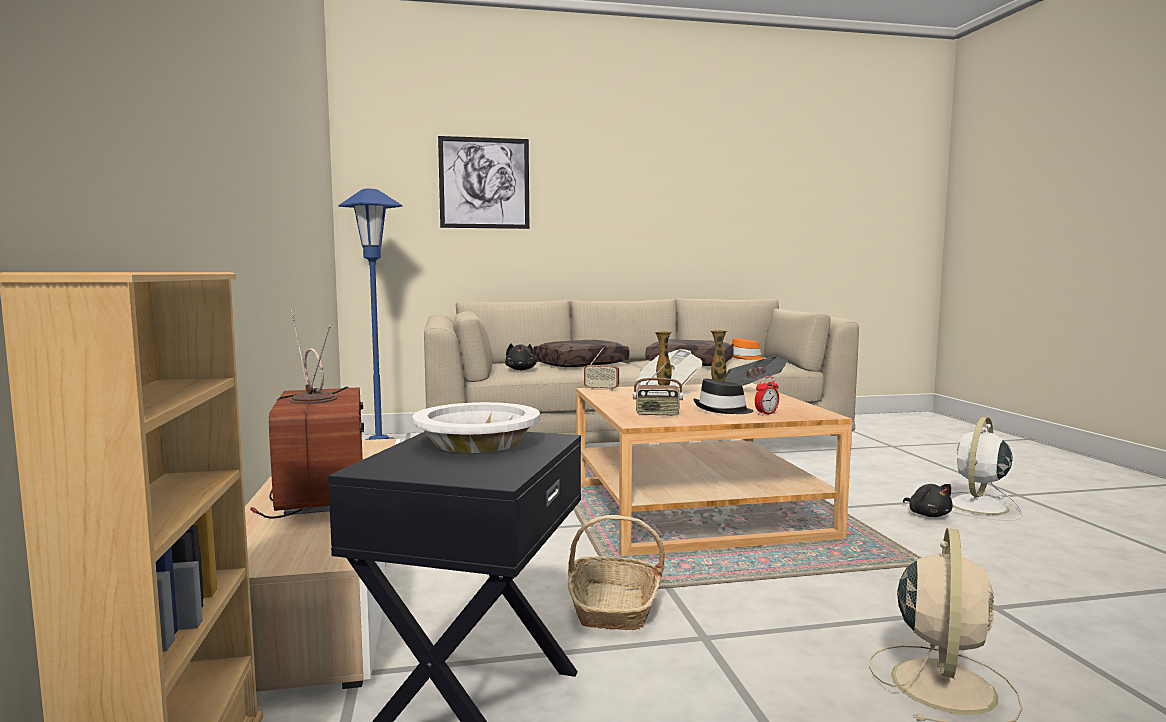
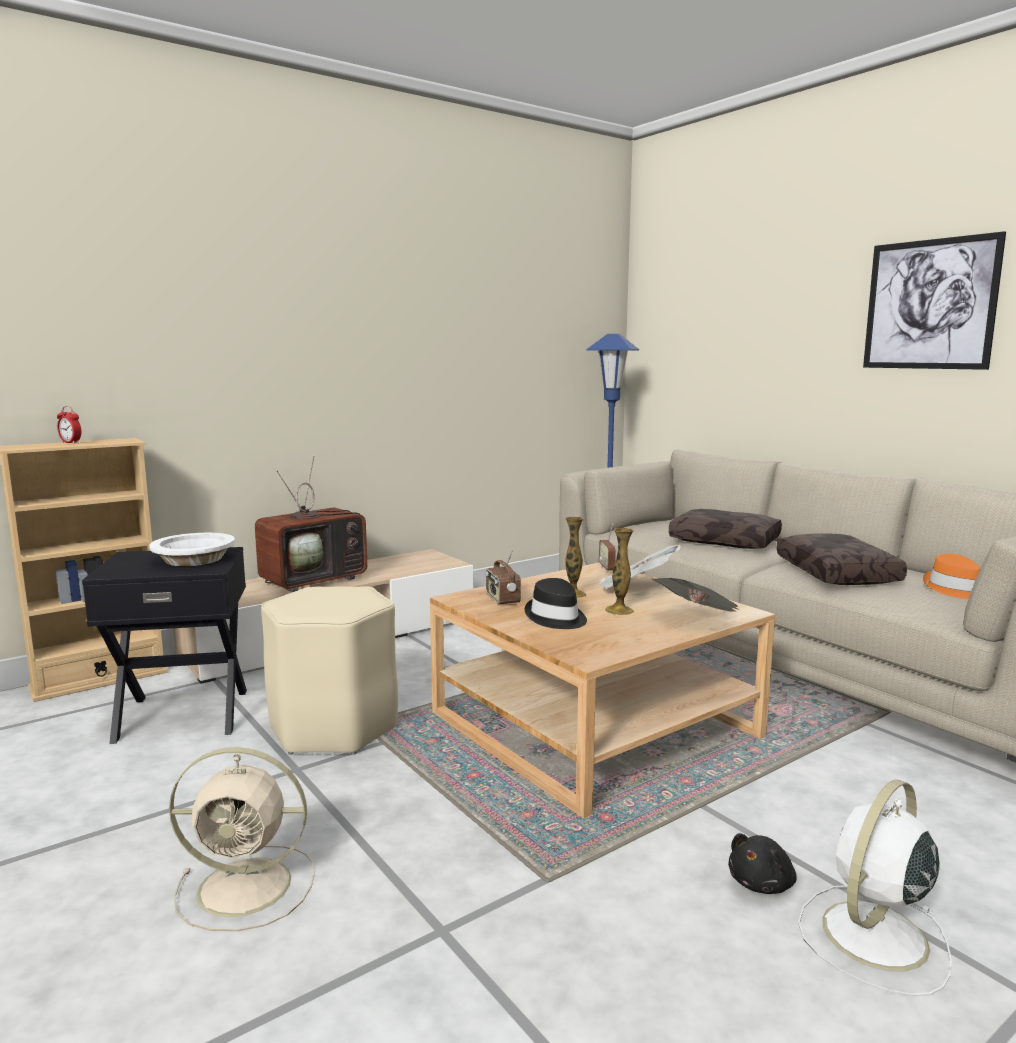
camera: 65 degrees right, 5 degrees up
(484, 183) = (743, 315): picture -> picture (929, 304)
(521, 370) = (646, 532): black plush toy -> none
(613, 607) = (333, 728): basket -> beige stool
(766, 414) = (558, 635): alarm clock -> alarm clock (71, 443)
(977, 507) = (872, 937): white fan -> white fan turned 60 degrees counterclockwise

